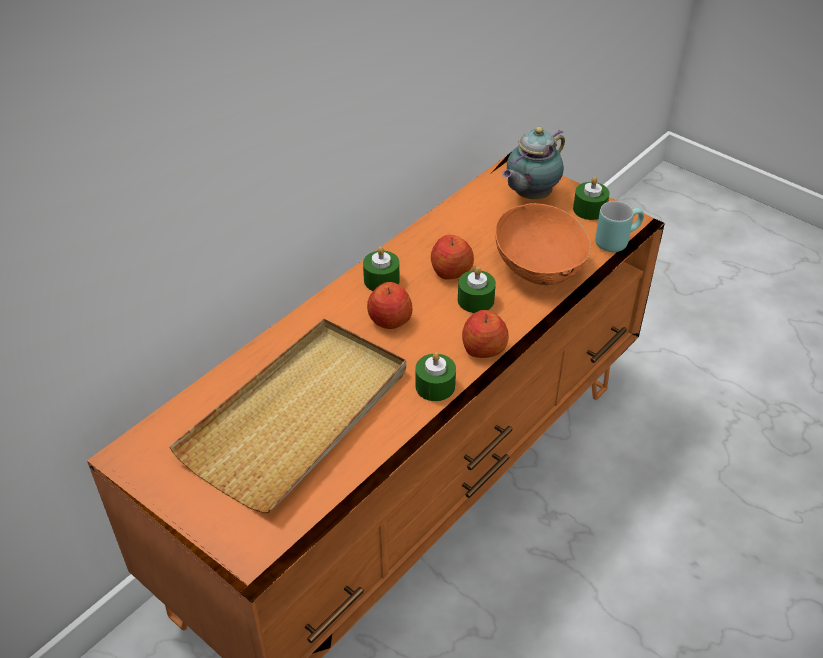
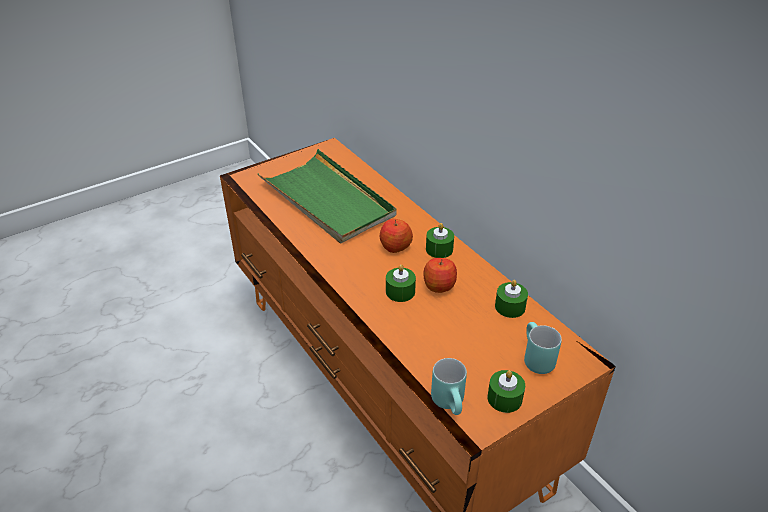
camera: 105 degrees right, 5 degrees down
(298, 416) = (327, 200): beige tray -> green tray
(435, 386) = (324, 255): green candle -> green candle (510, 307)
(483, 348) = (348, 284): apple -> none
(529, 196) = (534, 358): teapot -> turquoise mug
(540, 267) = (427, 338): orange bowl -> none

